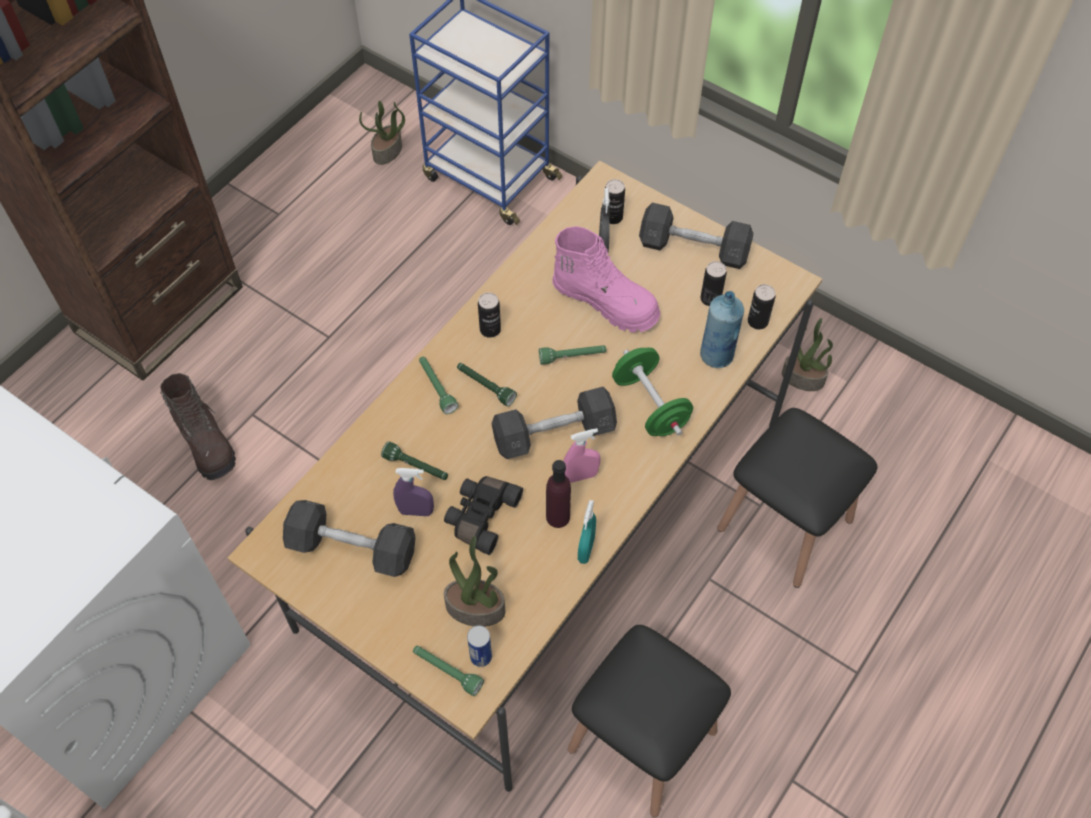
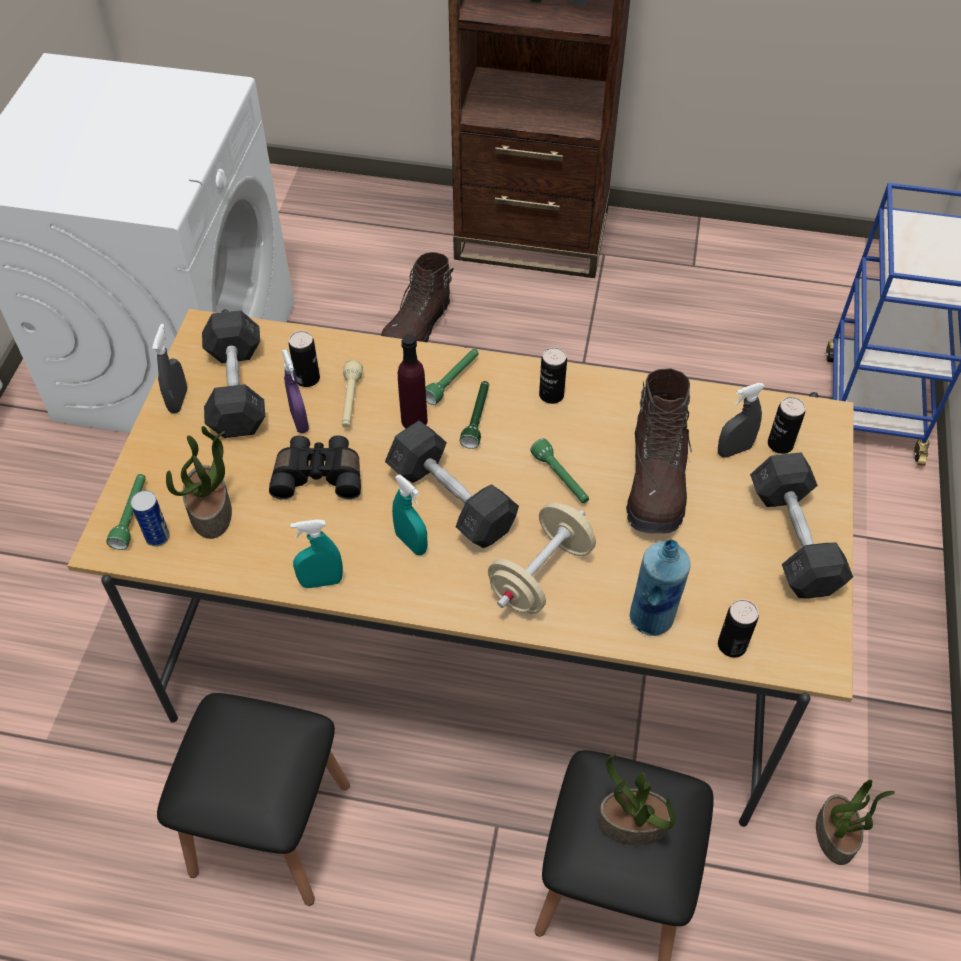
camera: 65 degrees right, 5 degrees down
(337, 598) = (178, 401): none -> grey spray bottle
(388, 152) = (833, 311): potted plant -> potted plant (632, 824)
(416, 467) = (350, 401): green flashlight -> beige flashlight
(558, 517) = (349, 541): purple bottle -> purple bottle (414, 420)
(580, 476) = (411, 543): pink spray bottle -> turquoise spray bottle
(606, 301) = (656, 481): pink boot -> brown boot
(650, 405) = (541, 575): green dumbbell -> beige dumbbell
(710, 298) = (731, 582): can -> can (307, 378)

